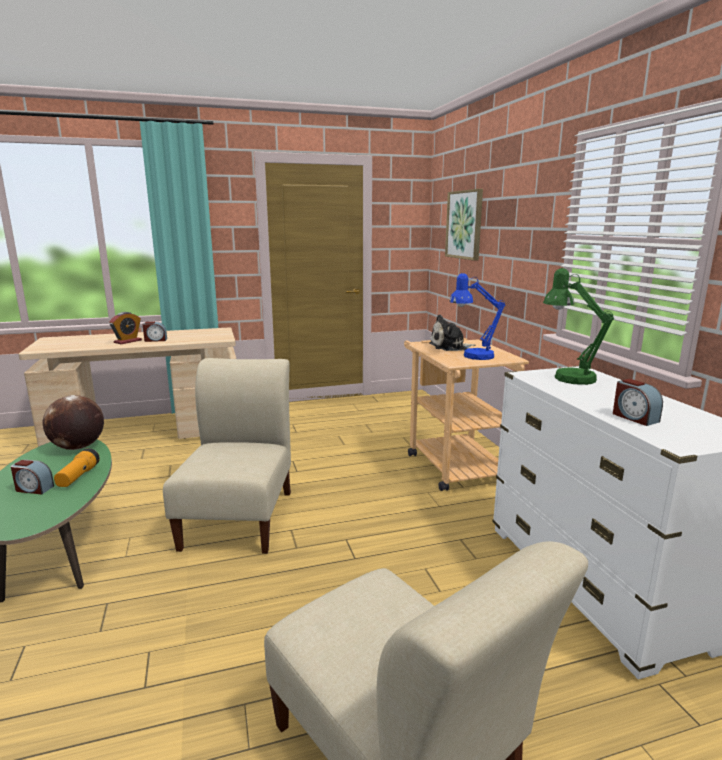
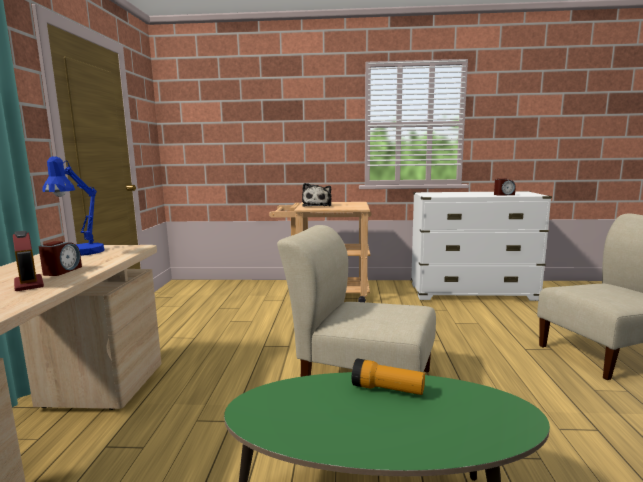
camera: 70 degrees left, 5 degrees down
(34, 489) = (414, 419): alarm clock -> none
(78, 447) = (280, 399): globe -> none
(464, 225) = (231, 120): picture -> none
(472, 356) = (349, 205): blue table lamp -> blue table lamp (80, 253)
(567, 376) = (436, 194): green table lamp -> none

